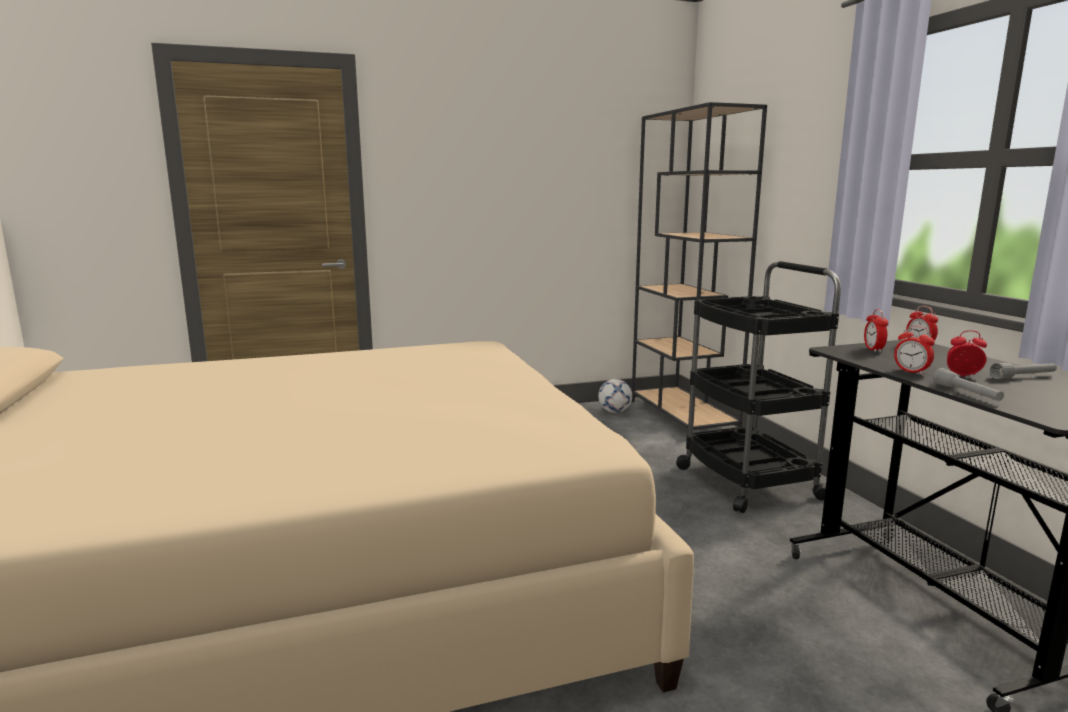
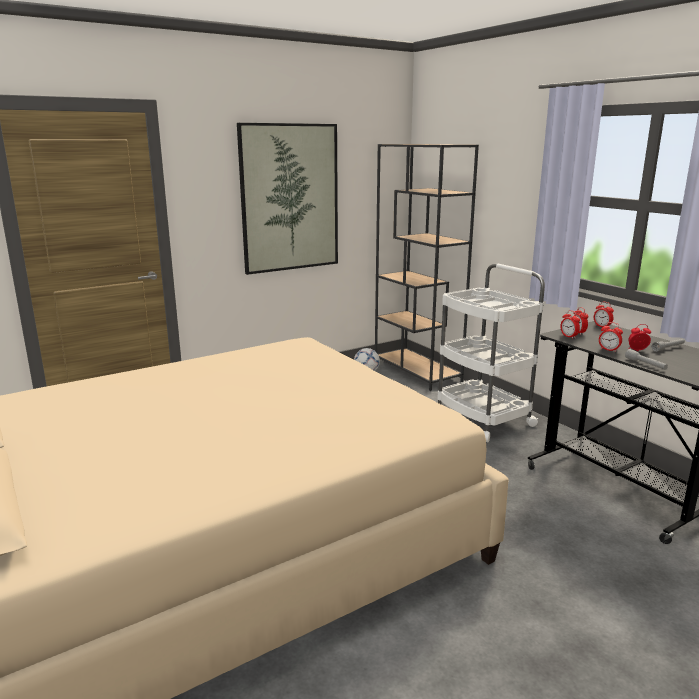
camera: 15 degrees left, 5 degrees up
(522, 181) = (290, 198): none -> picture
(746, 482) = (481, 419): black cart -> white cart
(853, 353) = (568, 336): none -> alarm clock

